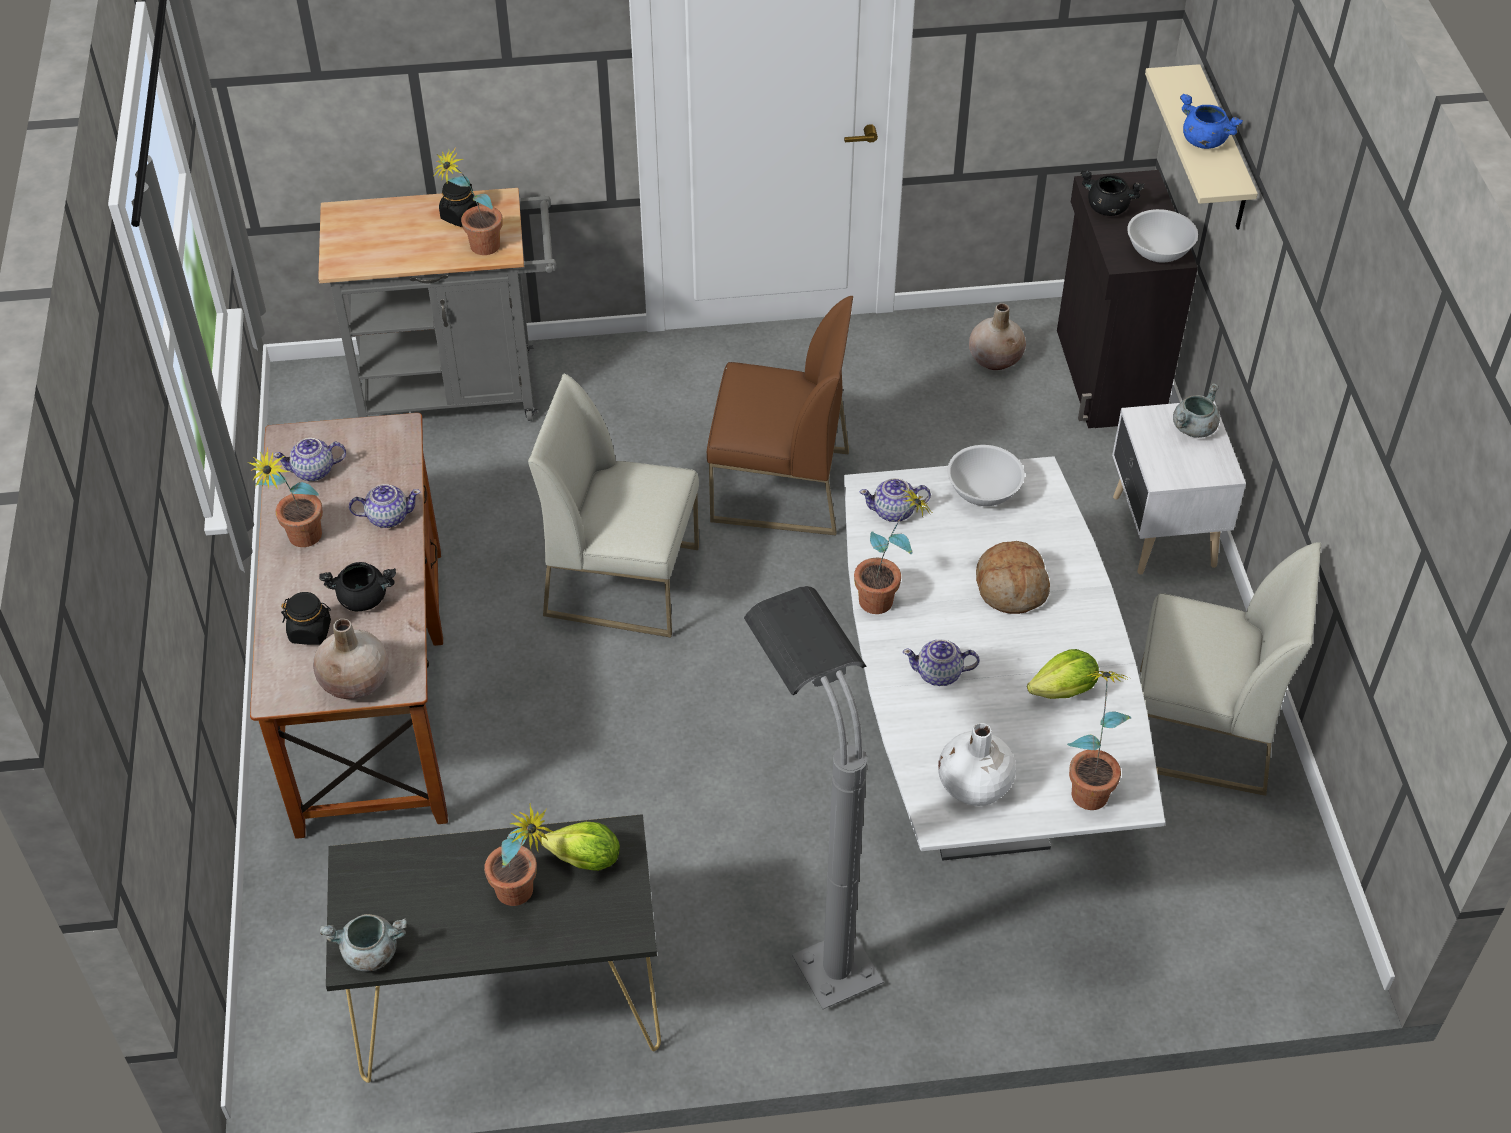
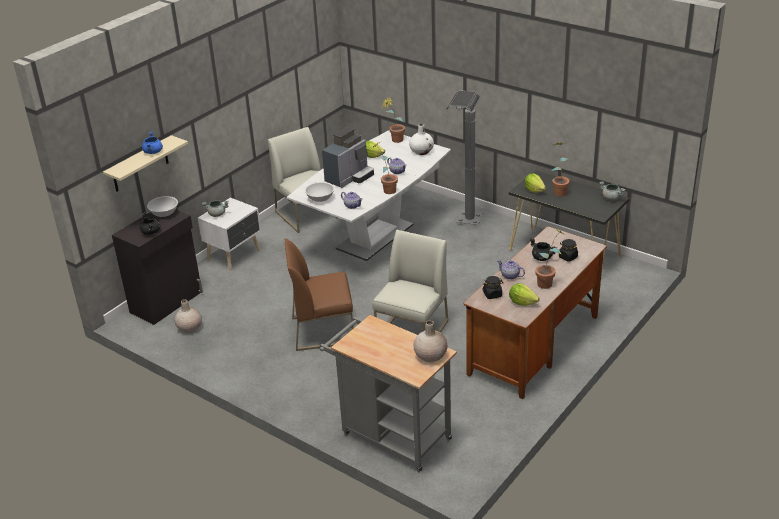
camera: 135 degrees left, 15 degrees down
(314, 471) = (522, 302): teapot -> lettuce
(356, 682) = (565, 239): beige vase -> beige vase (430, 355)
(460, 216) = (369, 347): black jar -> black jar (492, 294)
(477, 249) = (380, 329): potted plant -> none
(624, 580) = (412, 331): white chair -> white chair turned 120 degrees counterclockwise
(779, 487) = (323, 330): brown chair -> brown chair turned 60 degrees counterclockwise
(1011, 586) = (349, 177): bread -> coffee machine

